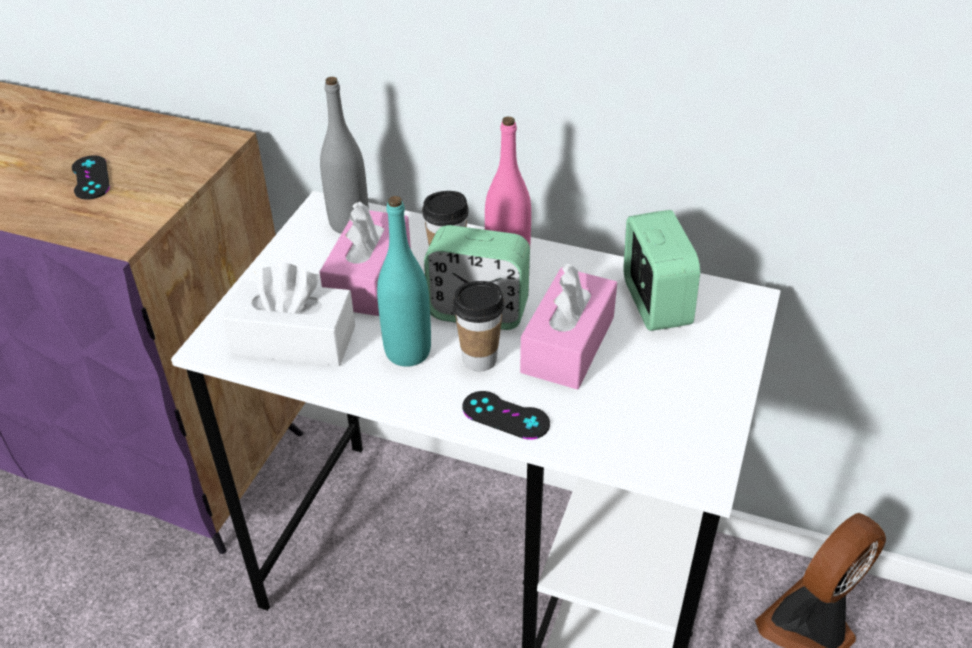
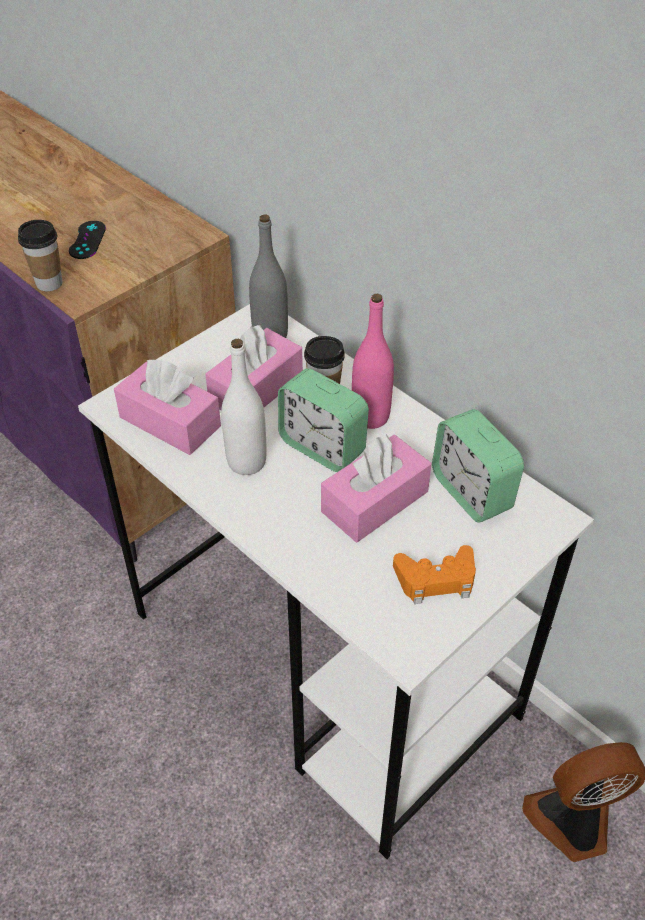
camera: 25 degrees right, 5 degrees up
(294, 340) = (170, 422): white tissue box -> pink tissue box
(408, 352) = (246, 462): turquoise bottle -> white bottle
(479, 359) = (297, 488): cup -> cup (49, 283)
(505, 415) = (286, 542): black game controller -> none
(654, 304) = (471, 492): alarm clock -> alarm clock turned 135 degrees clockwise
(679, 396) = (436, 579): none -> orange game controller

